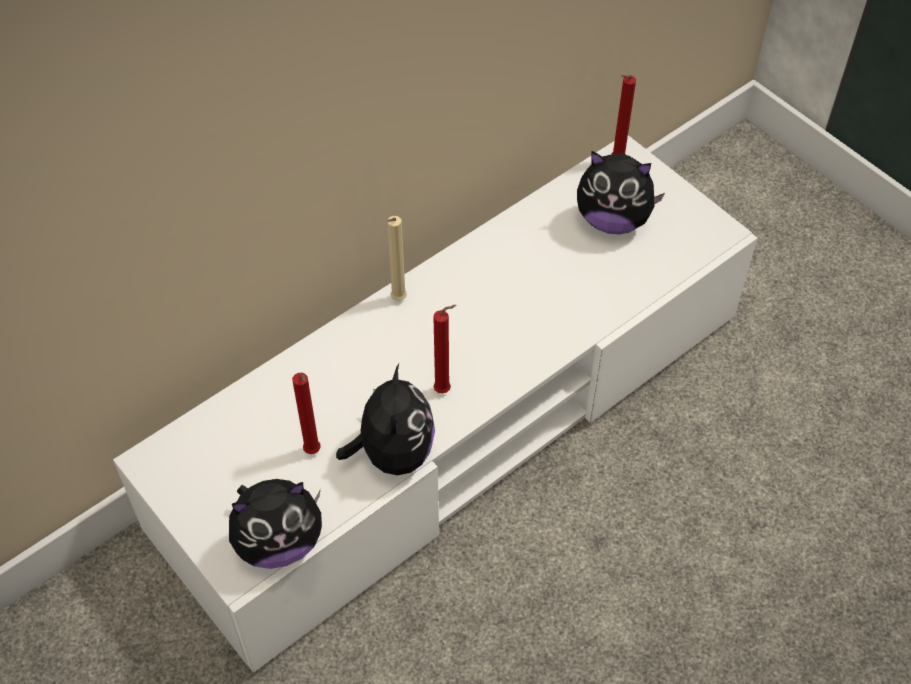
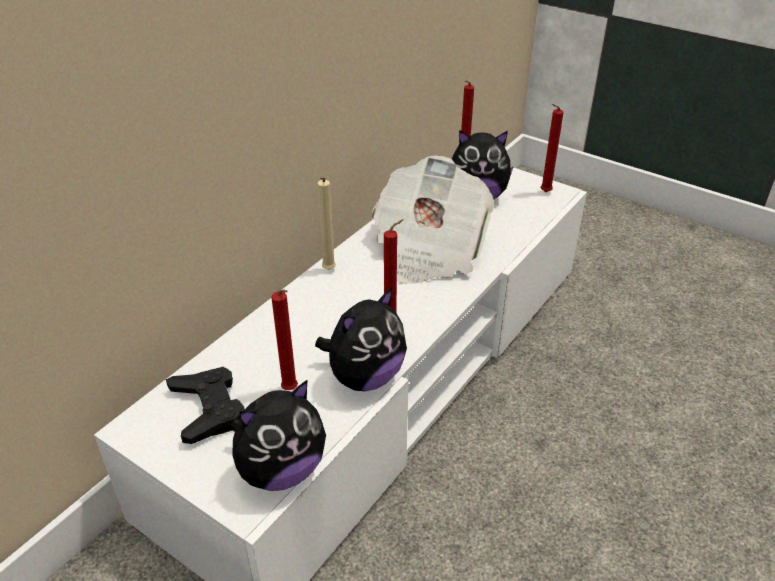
camera: 15 degrees left, 15 degrees down
(226, 455) = (208, 409): none -> black game controller
(393, 453) = (365, 377): plush toy -> plush toy turned 60 degrees clockwise
(523, 291) = (429, 249): none -> newspaper
(701, 229) = (544, 192): none -> red candle

